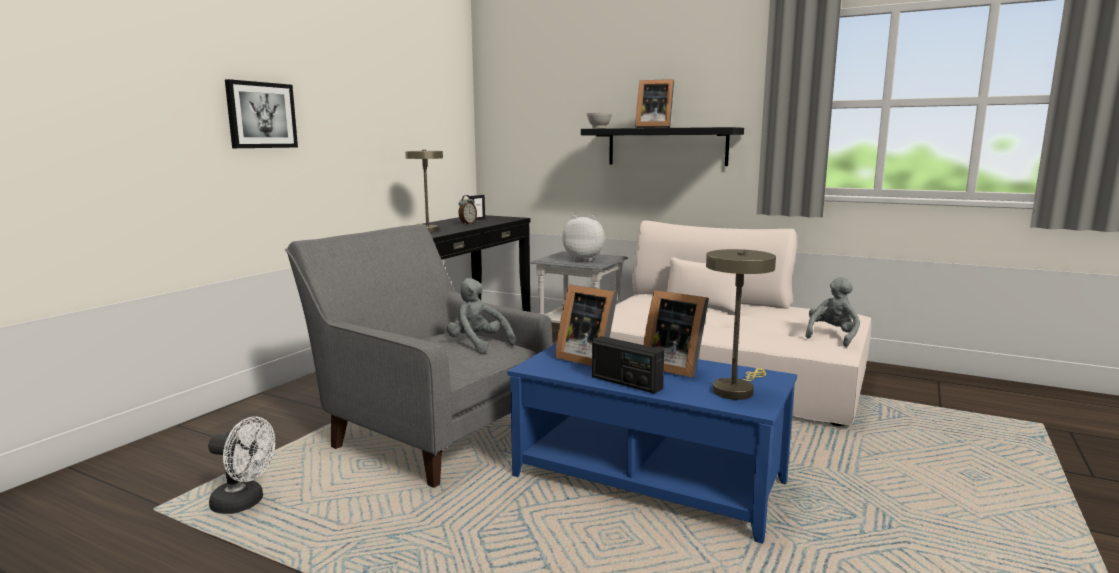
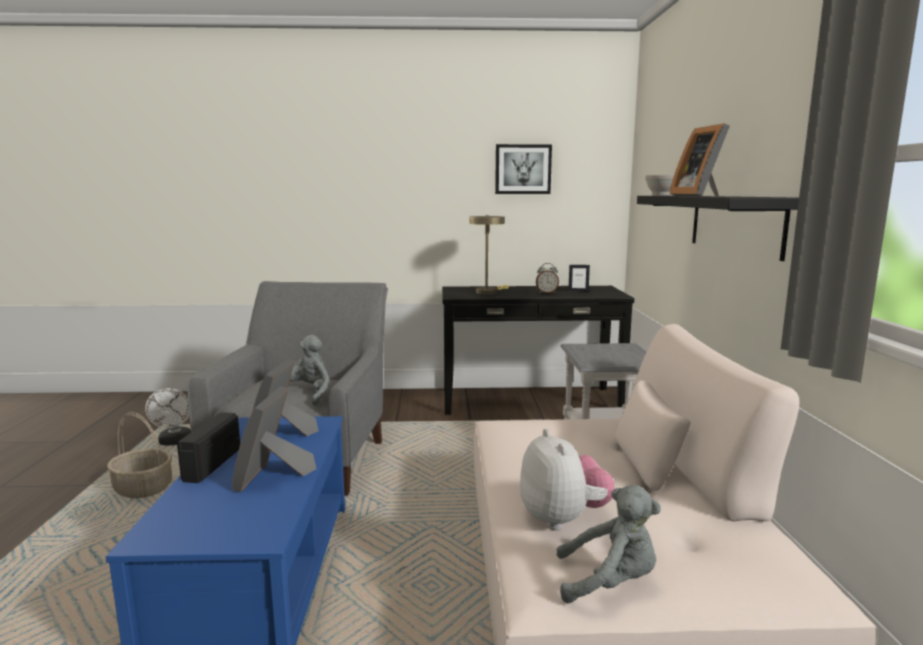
camera: 60 degrees right, 0 degrees up
(261, 115) = (353, 186): picture -> picture (523, 169)
(372, 530) = (144, 488): none -> basket
(584, 259) = (607, 356): plush toy -> plush toy (563, 519)
(735, 389) = (204, 520): beige table lamp -> none

